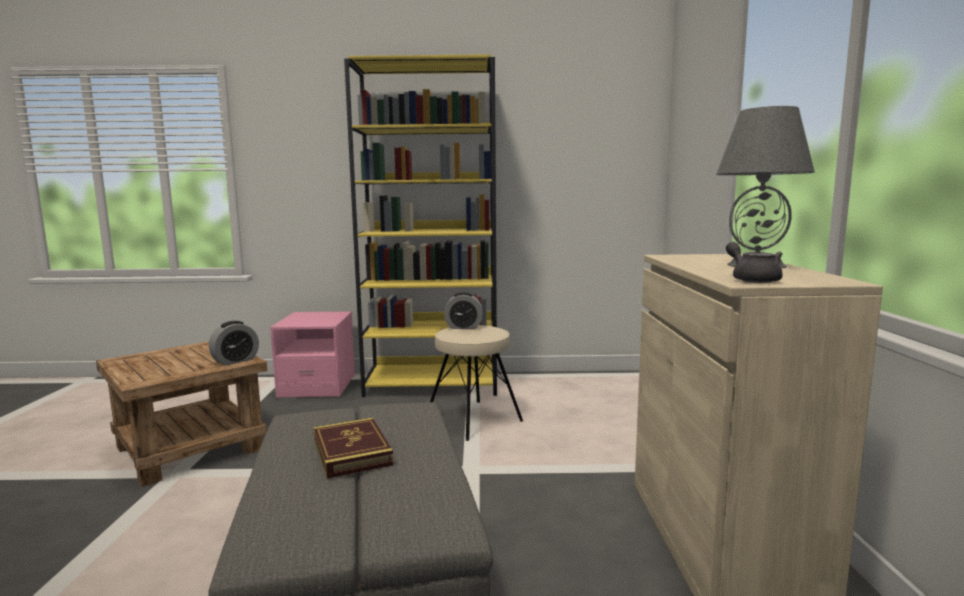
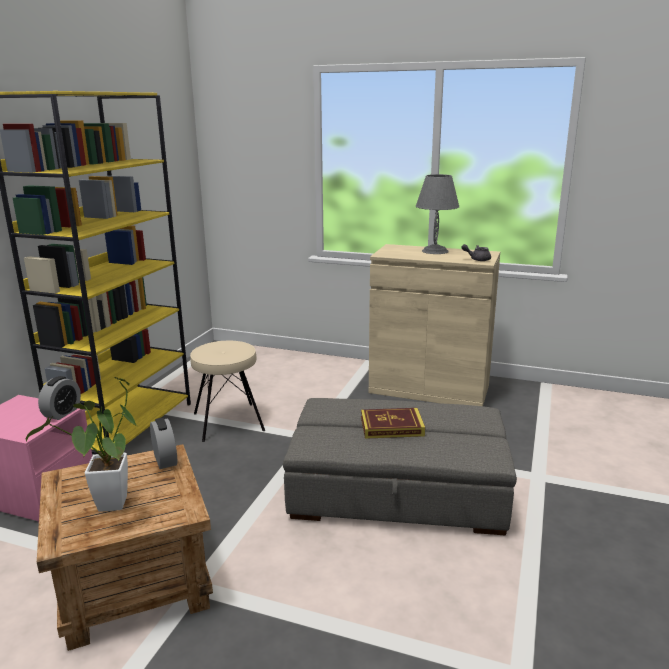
camera: 70 degrees left, 10 degrees up
(157, 362) = (110, 509): none -> potted plant
(463, 327) = (206, 350): alarm clock -> alarm clock (62, 413)

